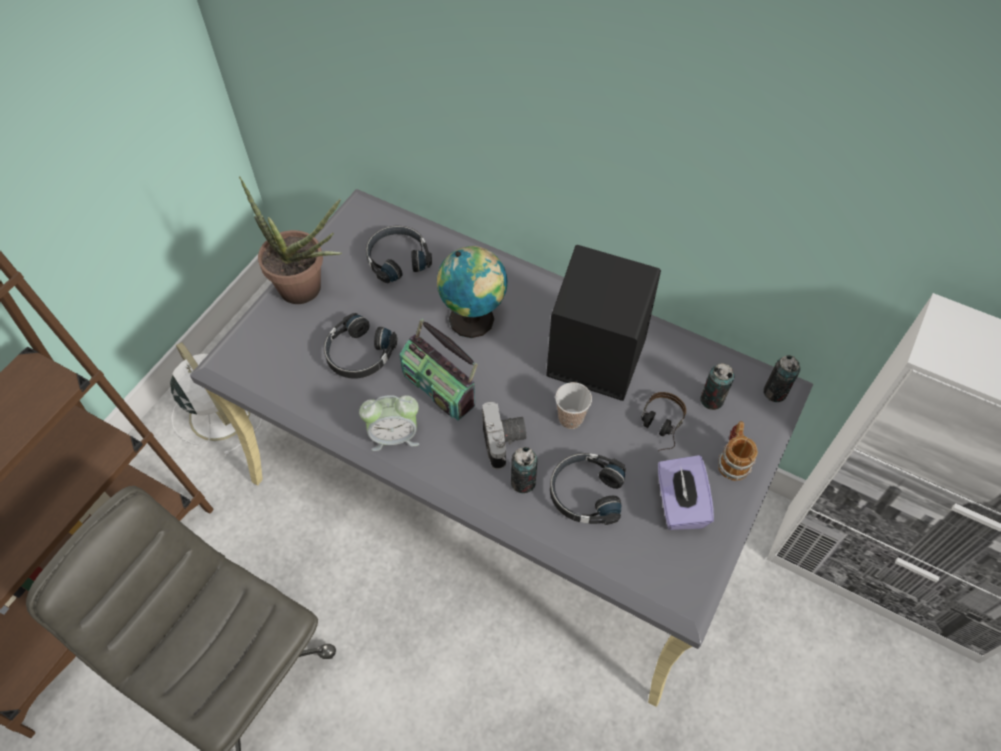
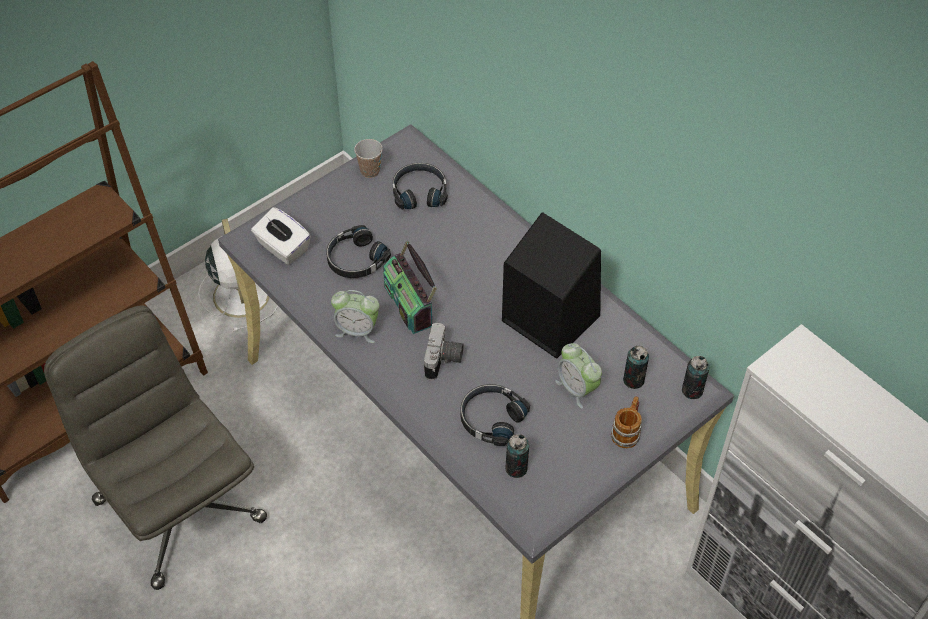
camera: 20 degrees right, 5 degrees down
(270, 365) = (282, 248): none -> white tissue box
(308, 291) = (335, 198): potted plant -> none
(474, 320) = (462, 260): globe -> none
(523, 482) = (444, 395): can -> can (516, 468)
(570, 418) = (506, 359): cup -> cup (370, 171)
(659, 428) = (577, 388): headphones -> alarm clock
(679, 504) = (564, 450): purple tissue box -> none

